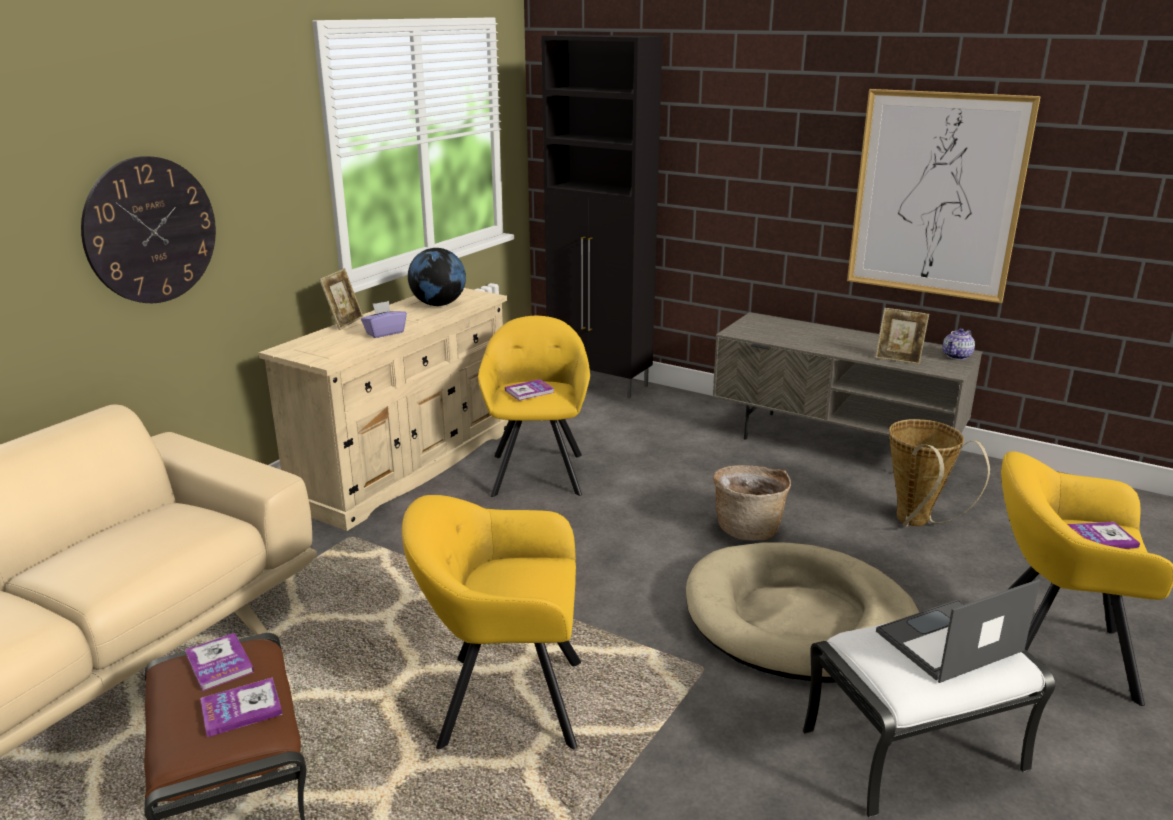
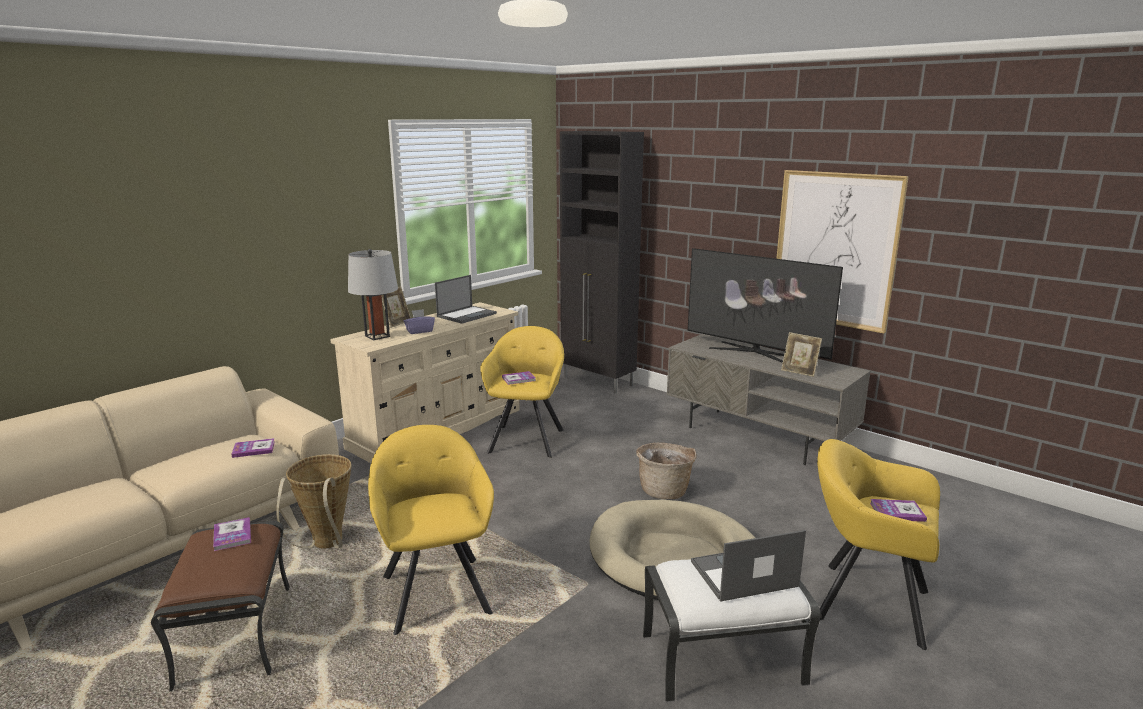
camera: 10 degrees right, 5 degrees down
(151, 230) = (261, 253): wall clock -> none
(241, 709) = (232, 564): book -> book (253, 449)
(327, 344) = (377, 336): none -> grey table lamp
(438, 304) = (467, 315): globe -> laptop
(503, 701) = (436, 590): yellow armchair -> yellow armchair turned 60 degrees clockwise
(829, 336) = (754, 353): none -> television
(916, 523) = (798, 498): basket -> basket (325, 546)
(957, 356) = (847, 372): teapot -> none

